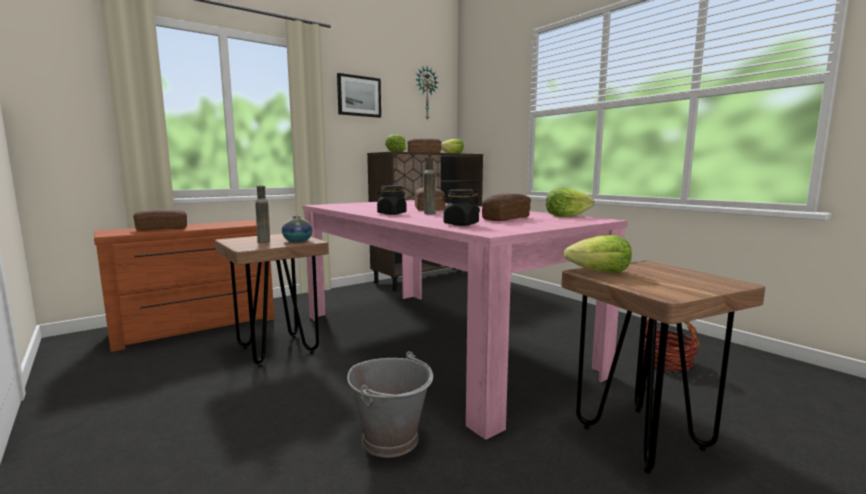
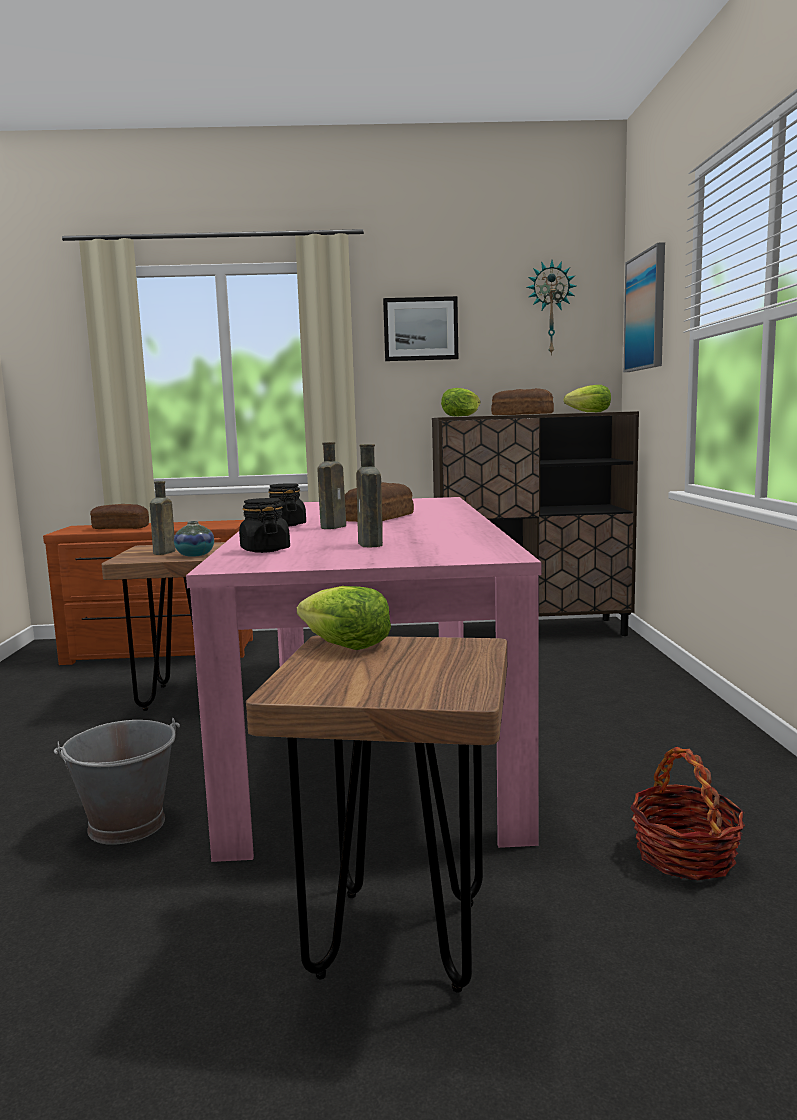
camera: 35 degrees right, 0 degrees up
(484, 101) = (646, 311): none -> picture
(506, 219) = (371, 545): bread -> brown bottle
(566, 216) = (486, 546): lettuce -> none

